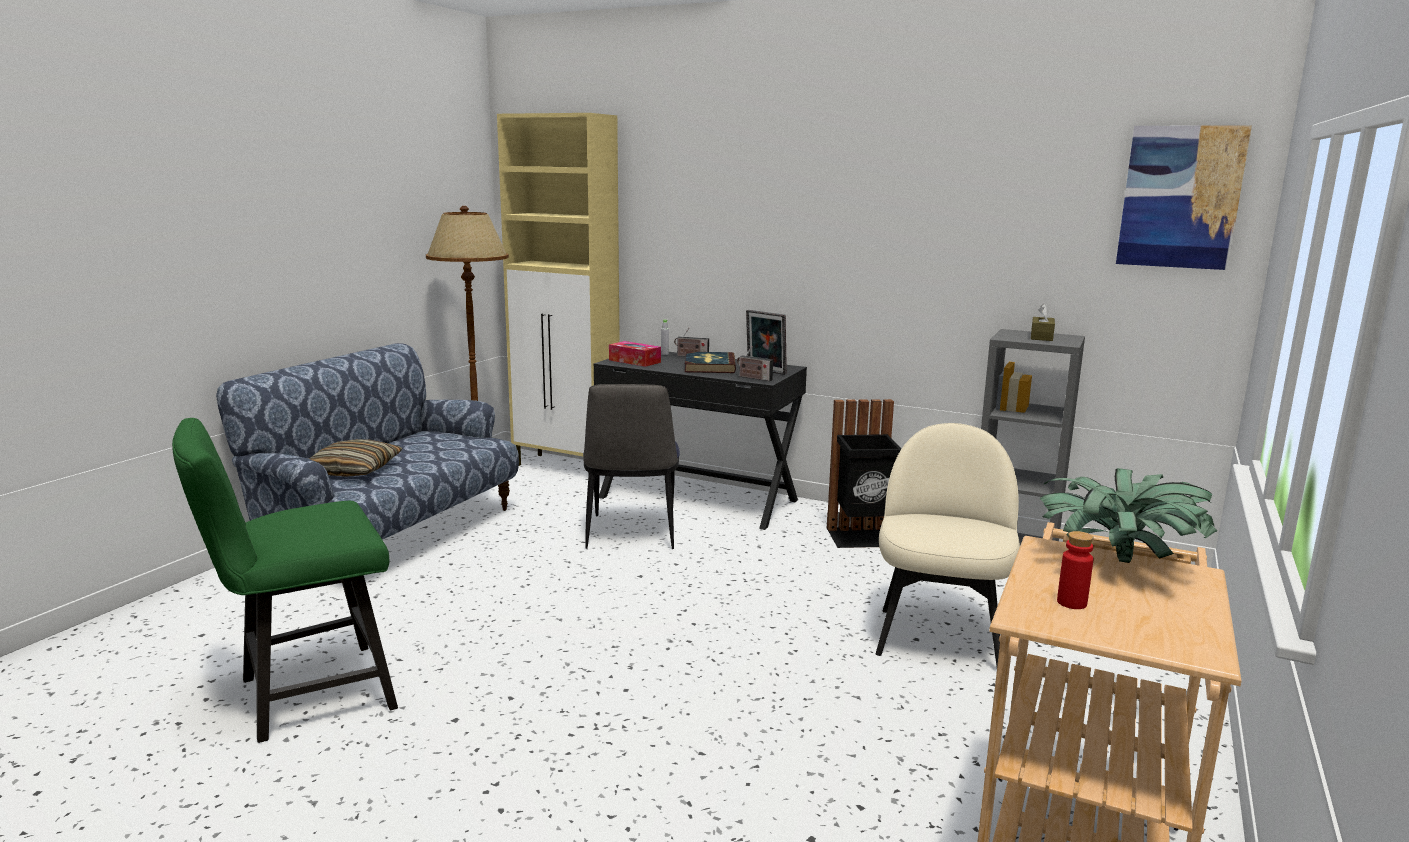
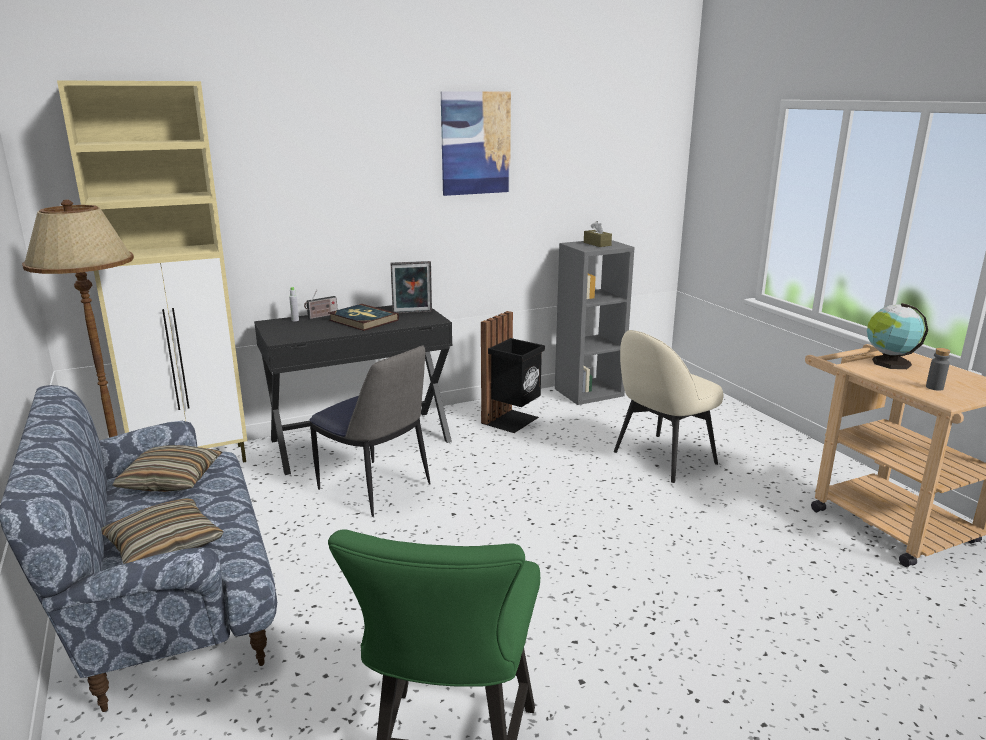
camera: 50 degrees left, 5 degrees up
(439, 442) = (171, 480): none -> pillow
(634, 361) = (295, 333): tissue box -> none
(753, 378) = (423, 320): radio -> none
(939, 637) = (662, 458): beige chair -> beige chair turned 90 degrees counterclockwise
(1071, 603) = (934, 387): red bottle -> grey bottle
(1118, 563) = (889, 363): potted plant -> globe
(1180, 197) = (647, 140): picture -> picture (475, 143)

